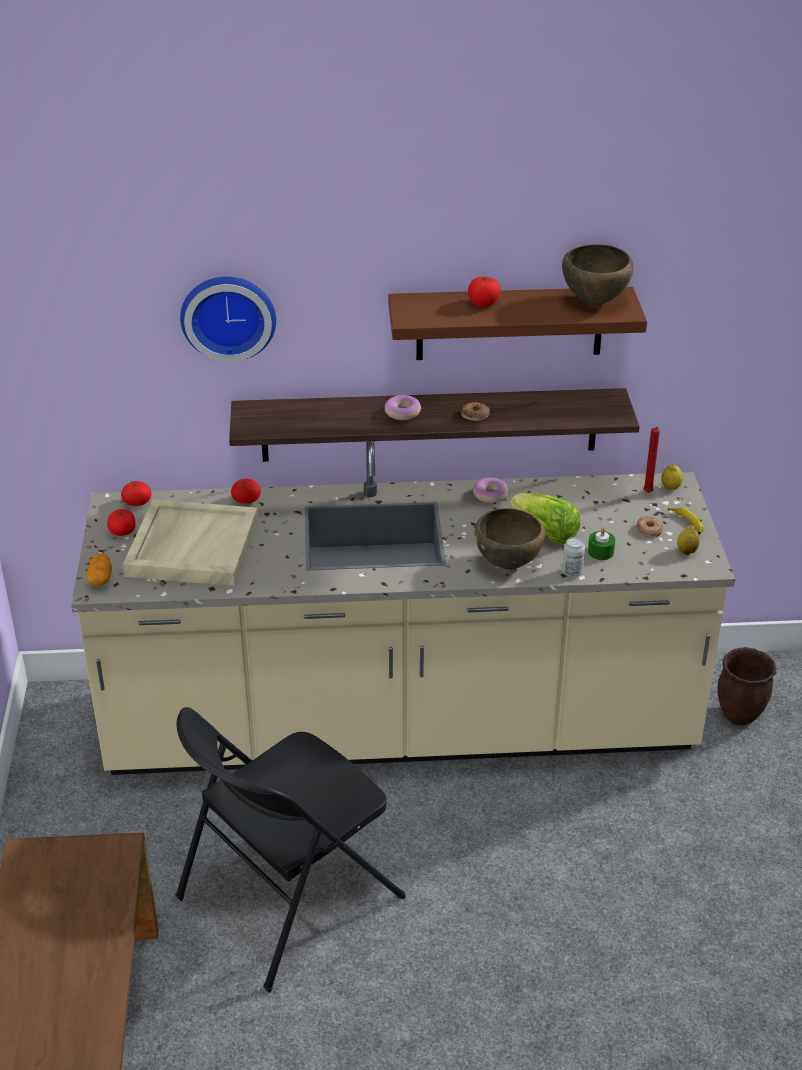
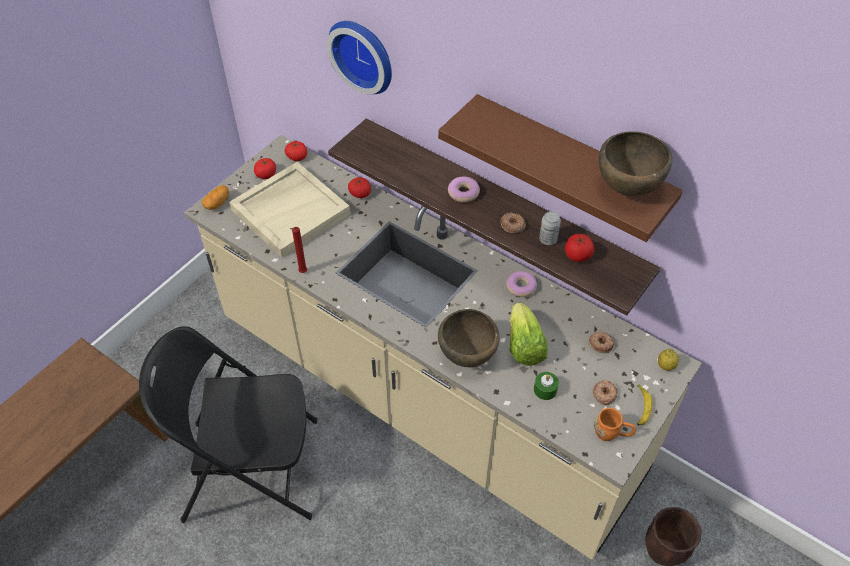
camera: 40 degrees right, 15 degrees up
(483, 303) = (535, 141): tomato -> tomato (577, 255)
(572, 572) = (504, 393): can -> can (548, 239)
(604, 499) = (601, 343): none -> donut
(648, 493) = (641, 360): red candle -> red candle (302, 273)
(686, 551) = (612, 434): lemon -> orange mug

